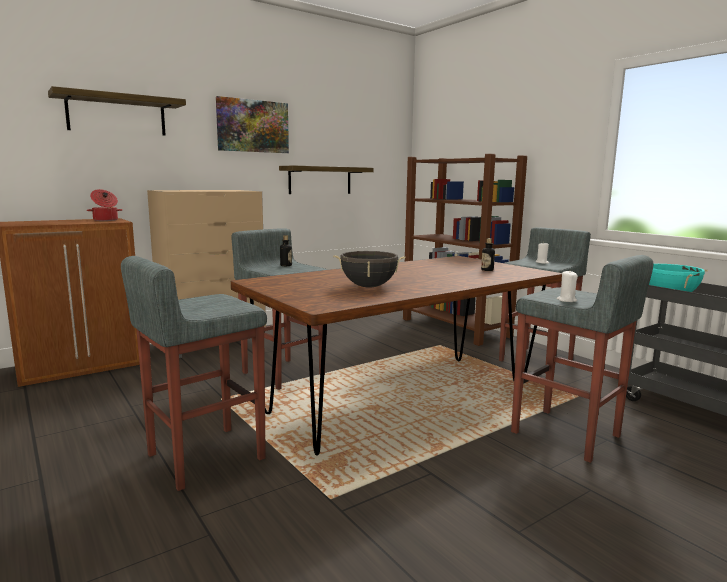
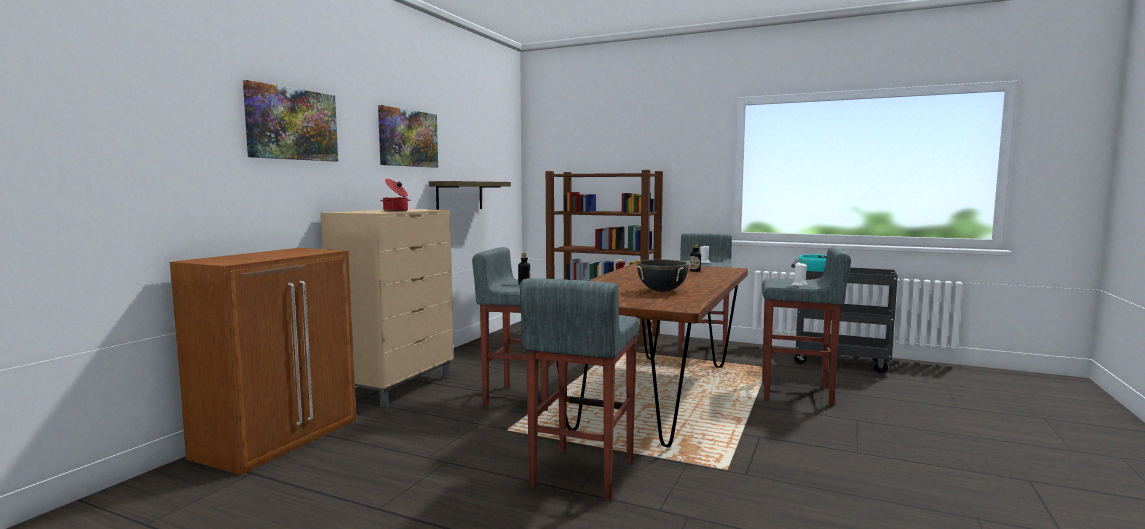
camera: 30 degrees left, 5 degrees down
(105, 220) = (304, 250): cooking pot -> cooking pot (396, 211)
(117, 115) = (292, 124): shelf -> picture

